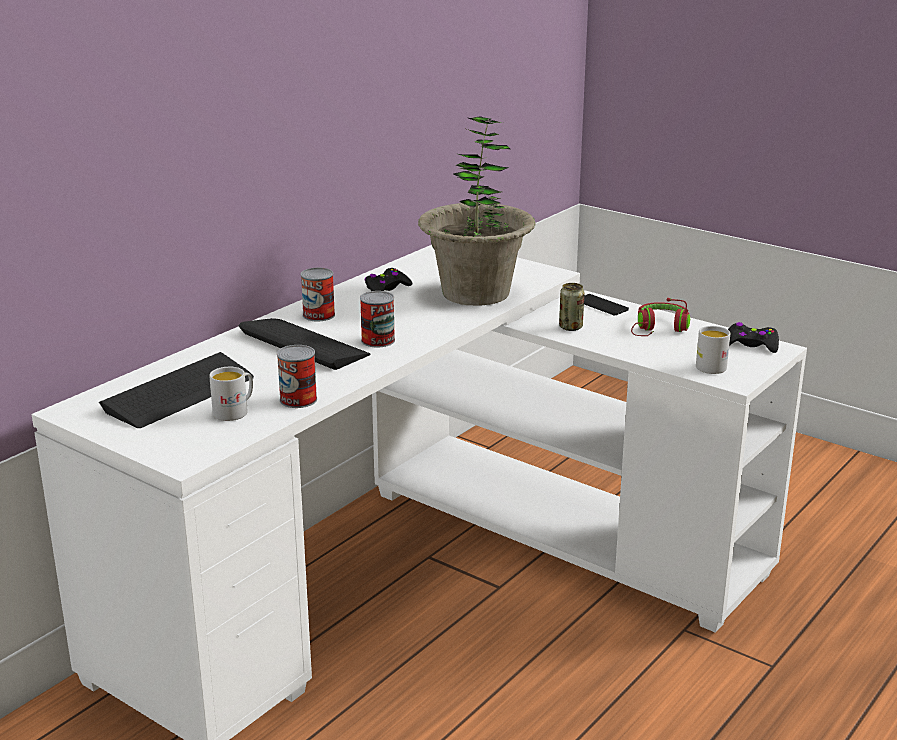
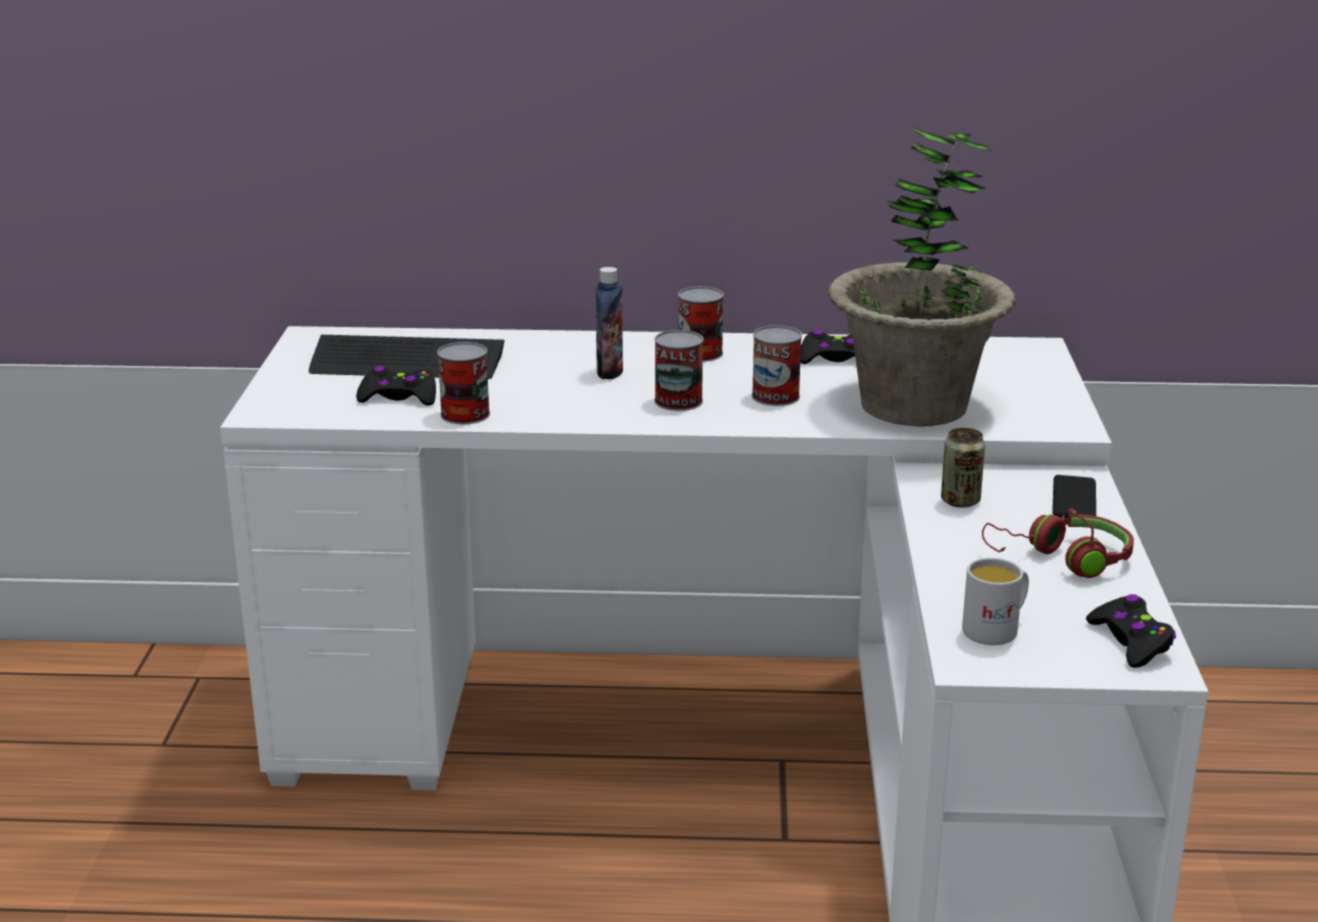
camera: 55 degrees right, 0 degrees up
(235, 411) = (399, 397): white mug -> black game controller
(304, 344) = (609, 372): keyboard -> bottle
(411, 317) = (775, 396): none -> can

